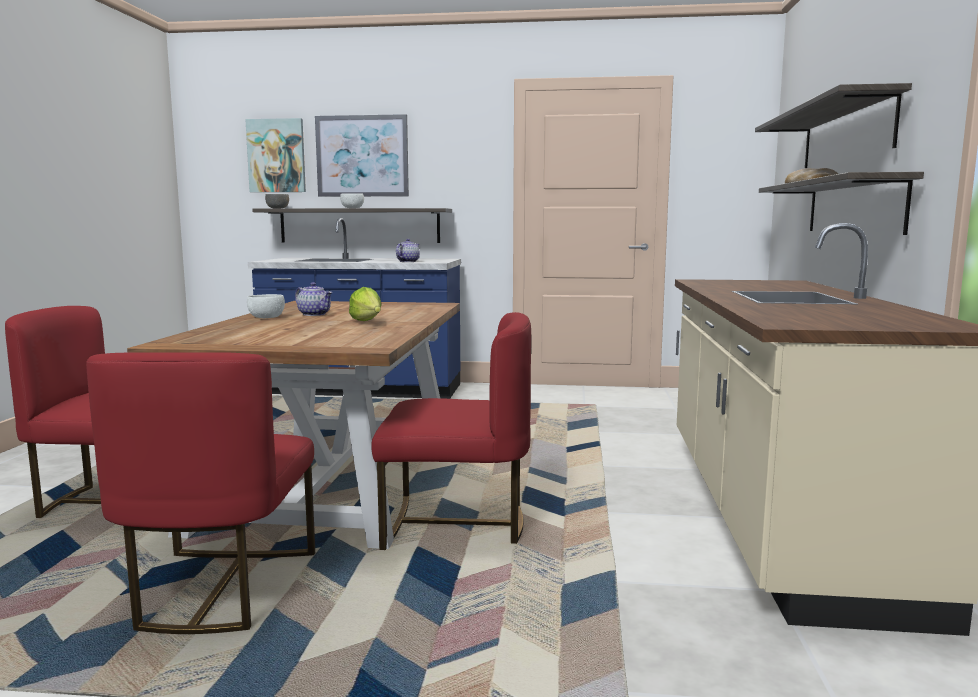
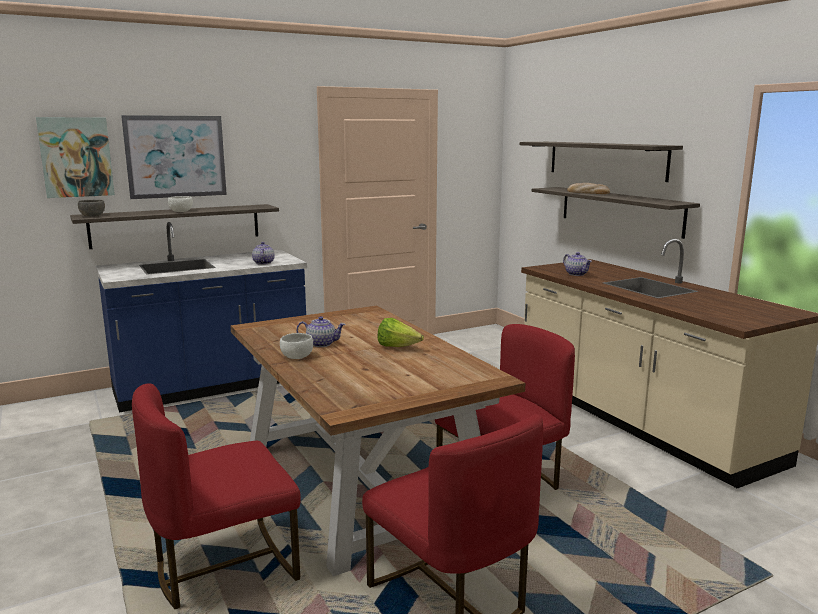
camera: 35 degrees left, 5 degrees up
(726, 285) = (576, 274): none -> teapot

